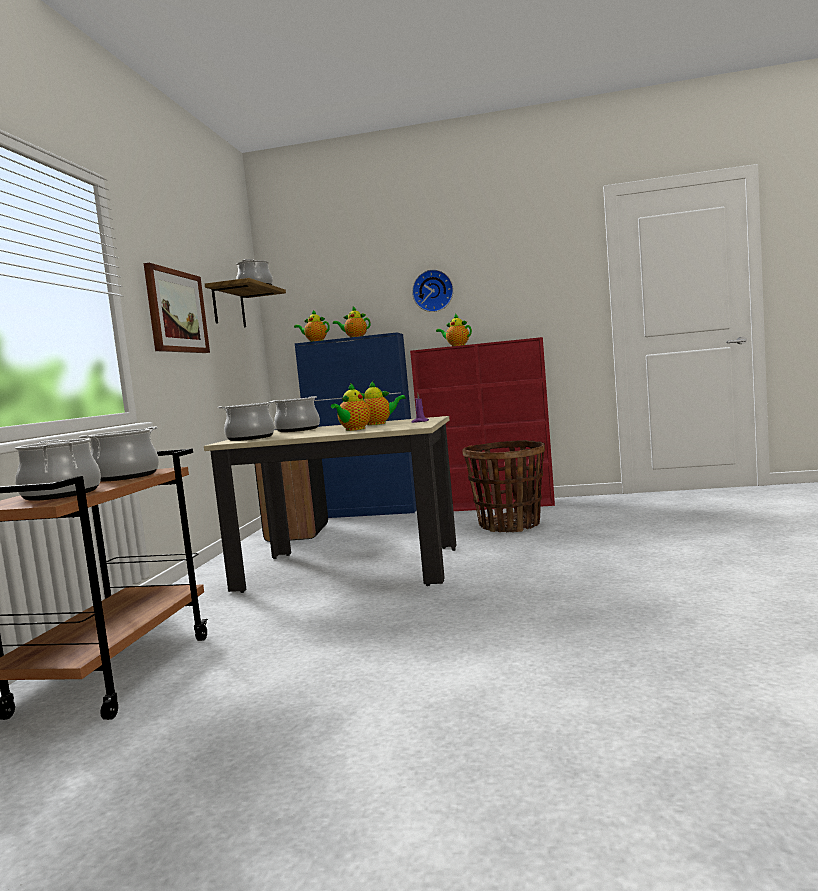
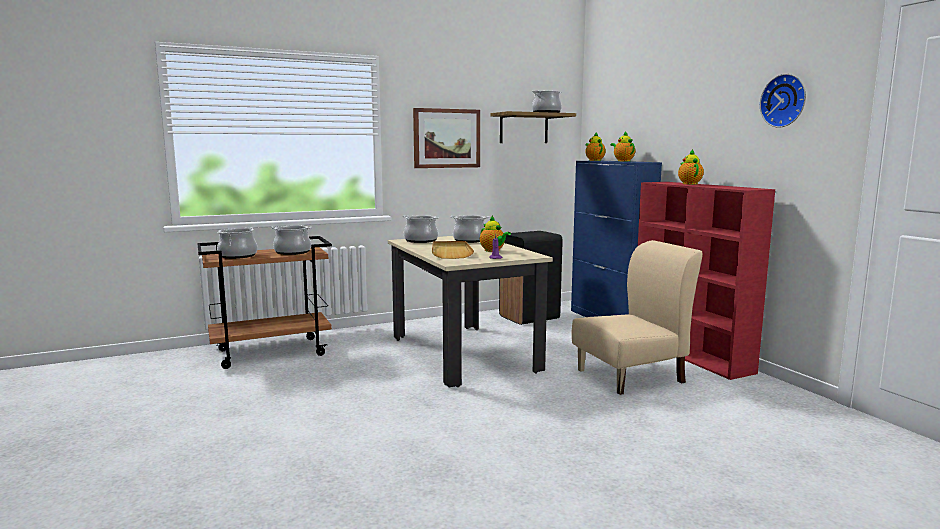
camera: 55 degrees right, 5 degrees up
(354, 429) = (451, 252): teapot -> beige tray
(433, 291) = (692, 121): wall clock -> wall clock (785, 101)
(509, 525) = (631, 376): basket -> beige chair

